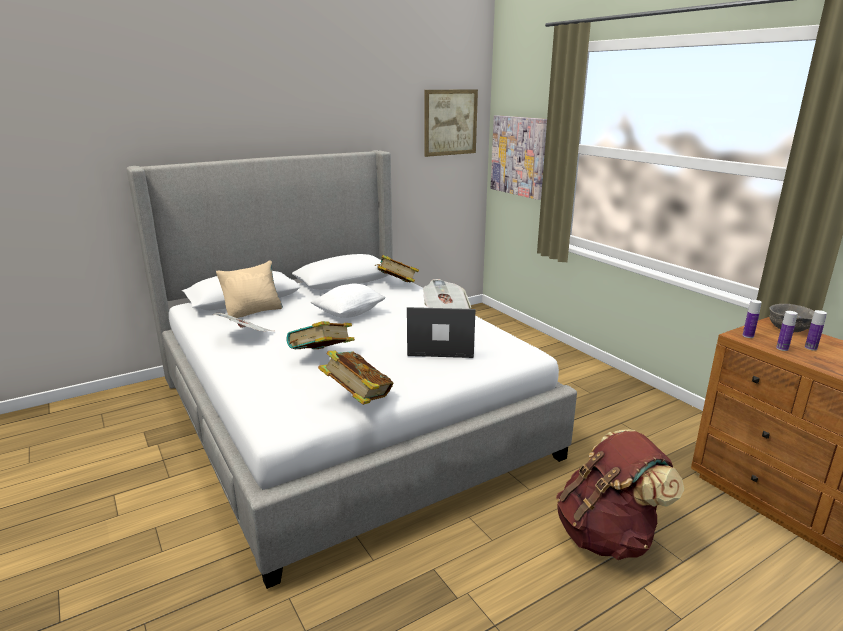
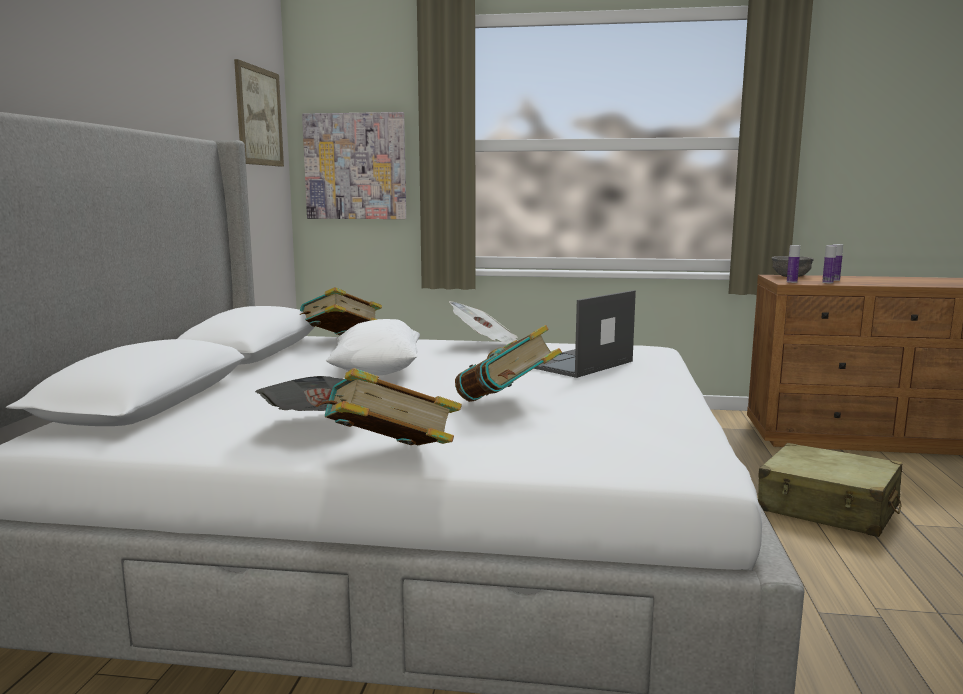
camera: 50 degrees left, 10 degrees down
(253, 312) = (222, 406): beige pillow -> none
(357, 399) = (669, 416): book -> book (388, 459)
(607, 535) = (828, 509): brown backpack -> beige suitcase

